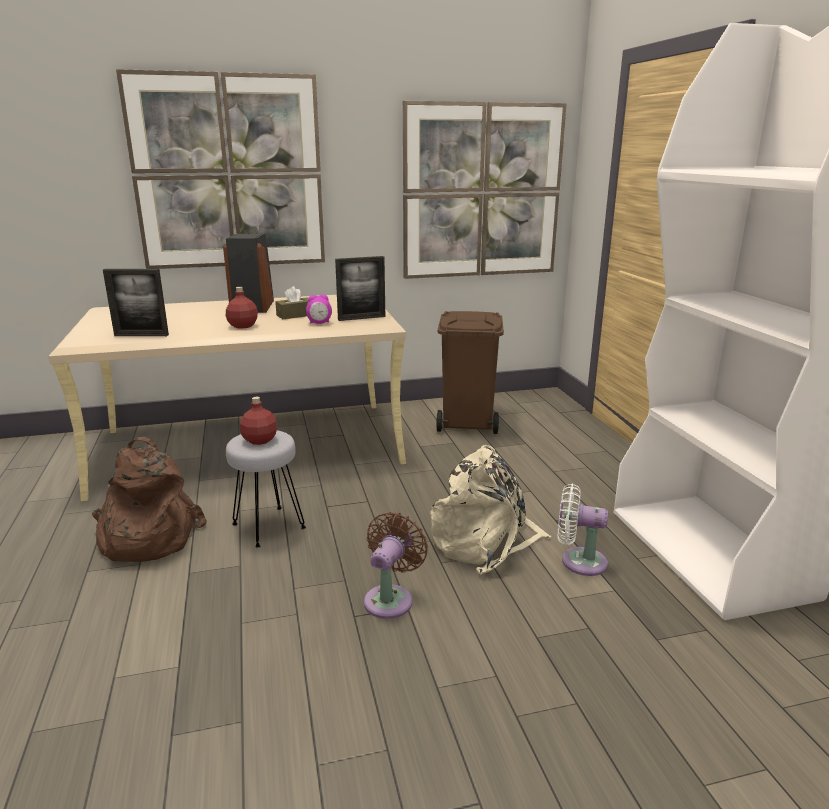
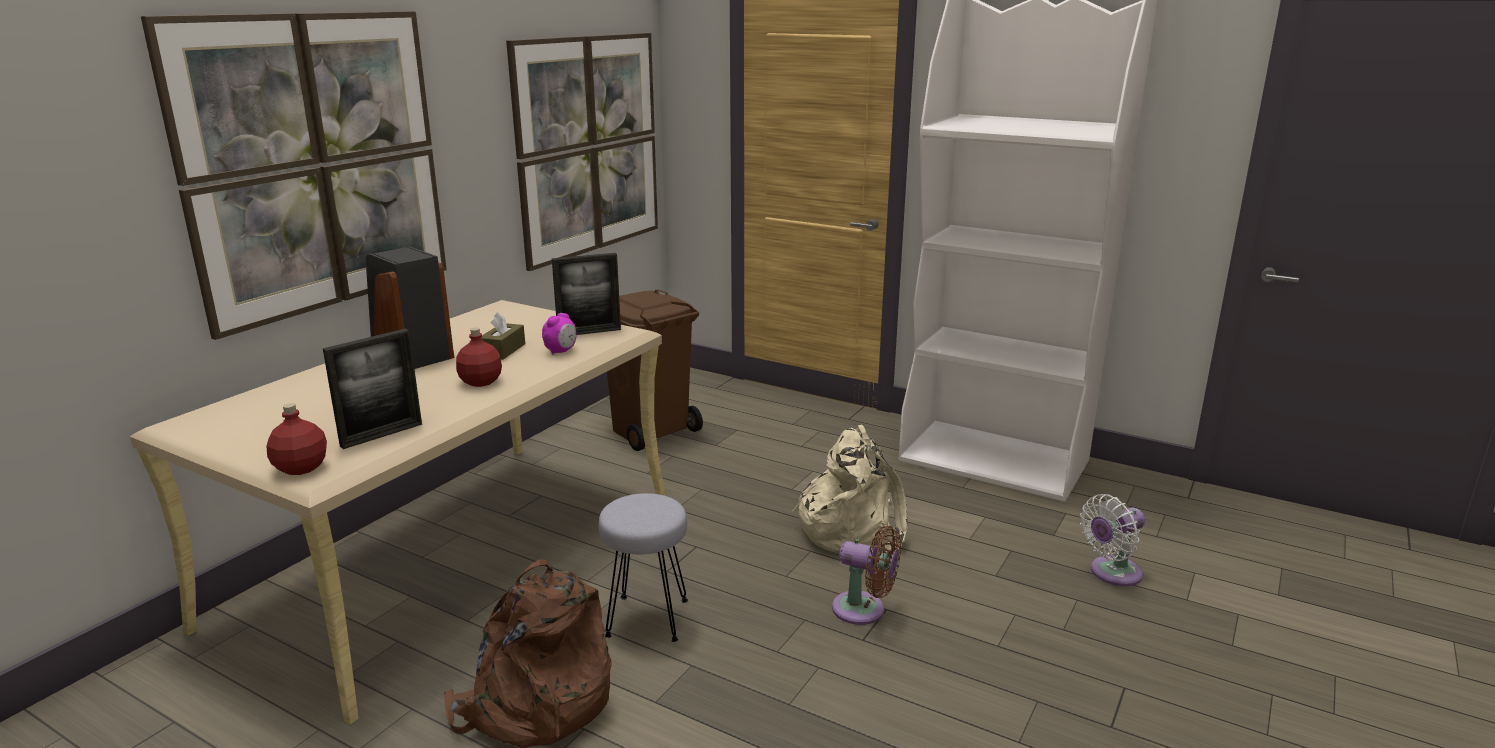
camera: 45 degrees left, 0 degrees up
(260, 440) = (642, 510): red bottle -> red bottle (301, 467)
(361, 318) = (589, 332): picture frame -> picture frame turned 45 degrees clockwise
(391, 598) = (864, 610): brown fan -> brown fan turned 135 degrees clockwise
(578, 561) = (934, 508): white fan -> white fan (1111, 573)

